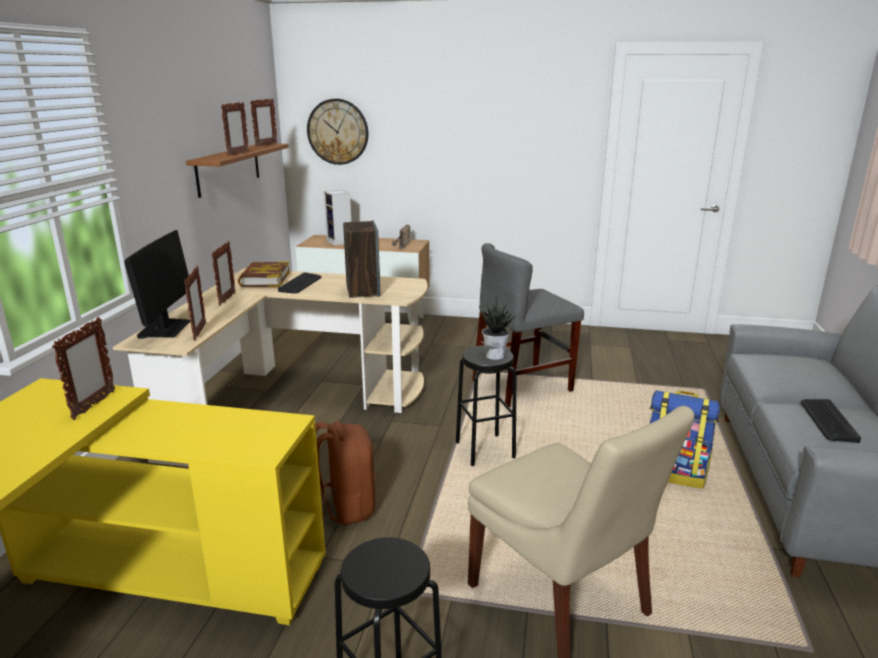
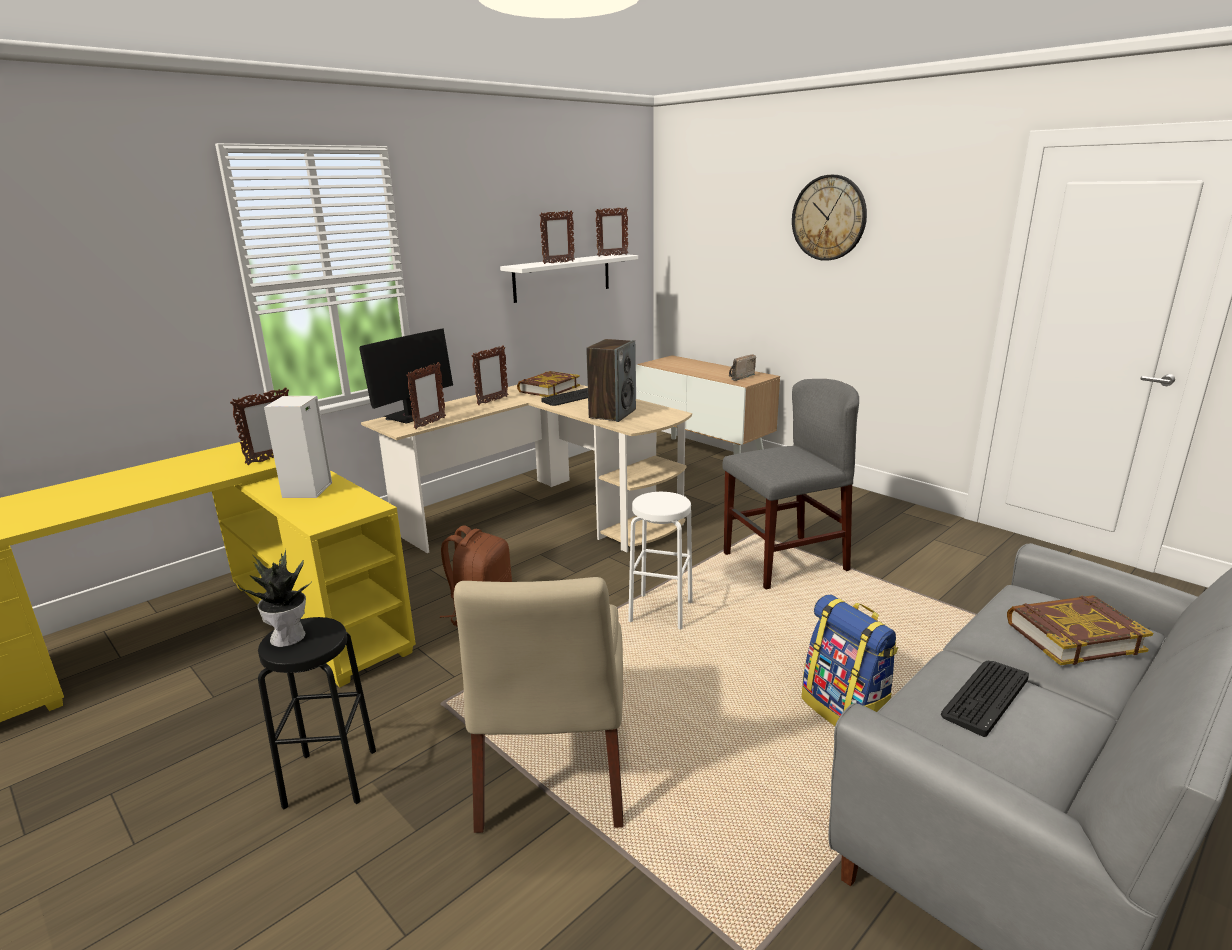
camera: 35 degrees right, 0 degrees up
(228, 169) = (562, 277): brown shelf -> white shelf
(338, 132) = (702, 244): wall clock -> wall clock (829, 218)
(340, 242) = (684, 366): speaker -> speaker (307, 491)
(485, 450) = (661, 612): black stool -> white stool
(495, 355) = (667, 504): potted plant -> potted plant (289, 636)
(522, 386) = (784, 562): grey chair -> grey chair turned 150 degrees clockwise
(811, 372) = (1073, 636): none -> book

